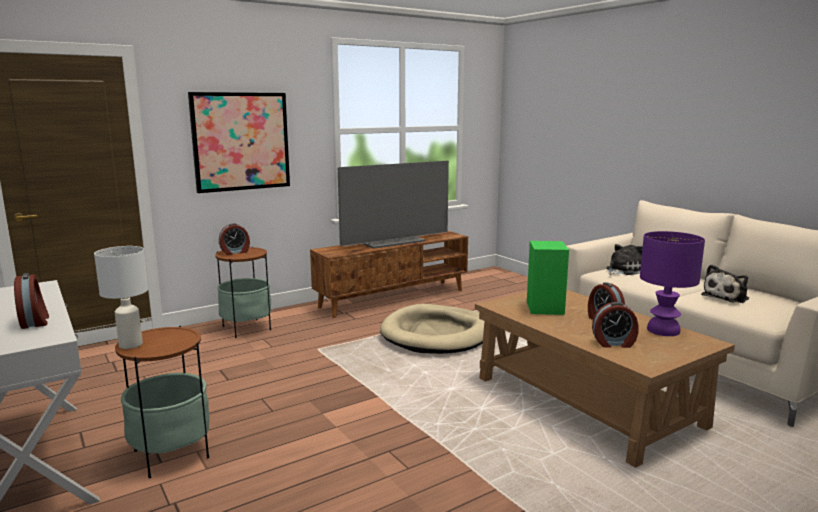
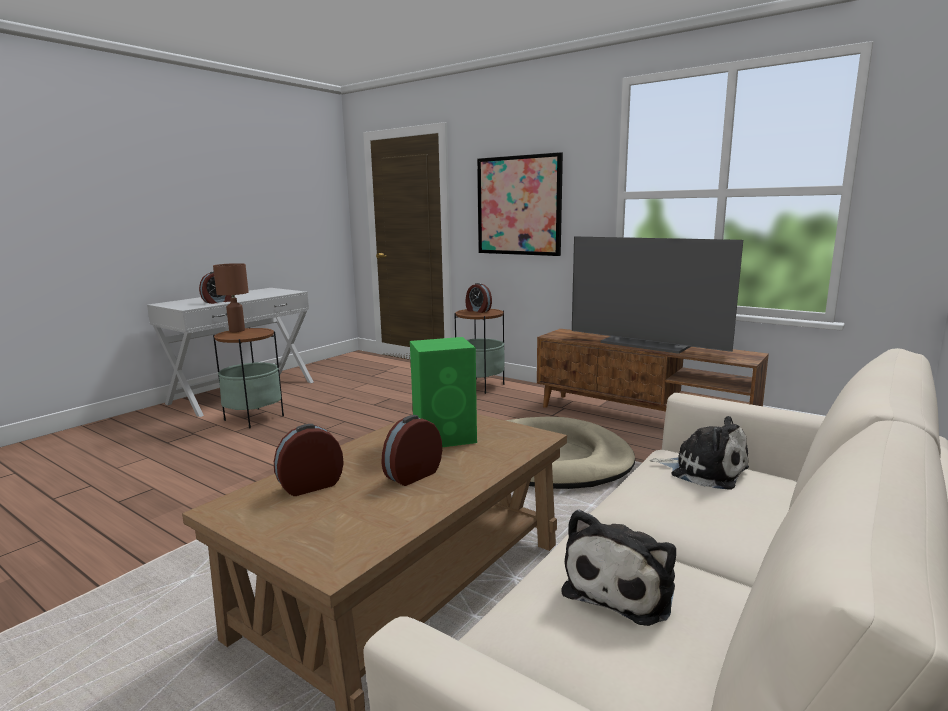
camera: 70 degrees right, 0 degrees up
(130, 345) = (236, 330): white table lamp -> brown table lamp
(614, 343) = (310, 485): alarm clock -> alarm clock turned 75 degrees clockwise
(663, 330) = (385, 521): purple table lamp -> none
(727, 297) = (622, 587): plush toy -> plush toy turned 90 degrees counterclockwise

